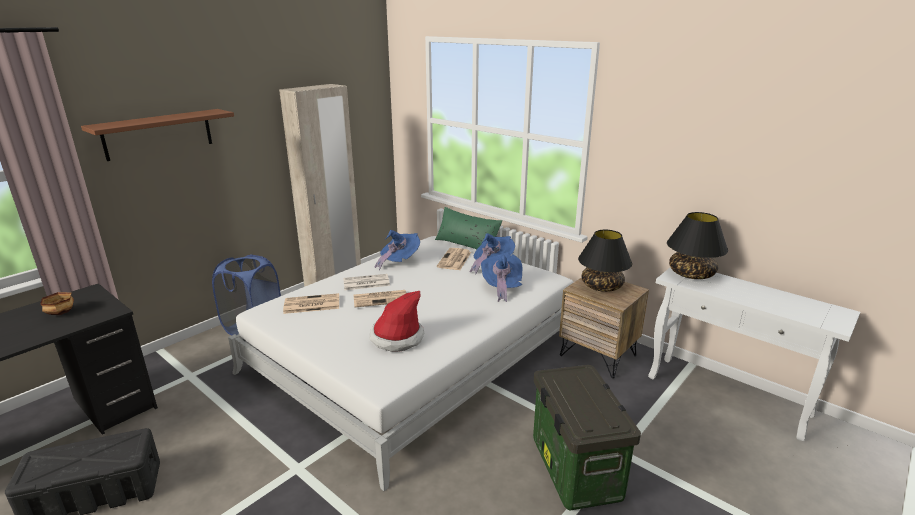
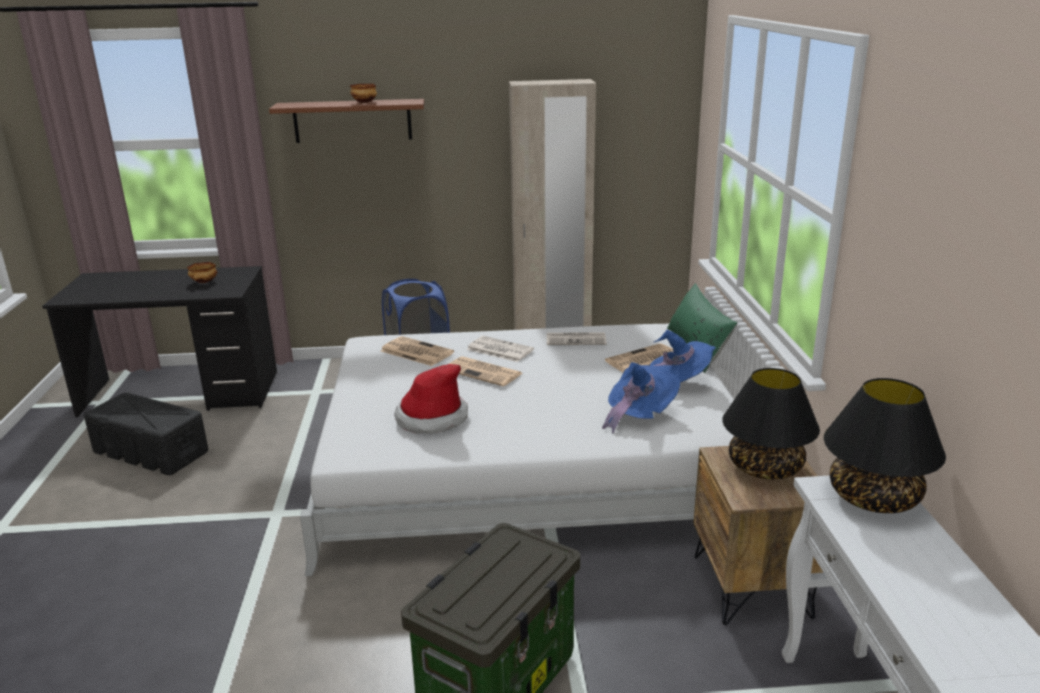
camera: 45 degrees right, 0 degrees up
(175, 116) = (363, 102): none -> bowl
(399, 261) = (576, 339): blue hat -> newspaper

